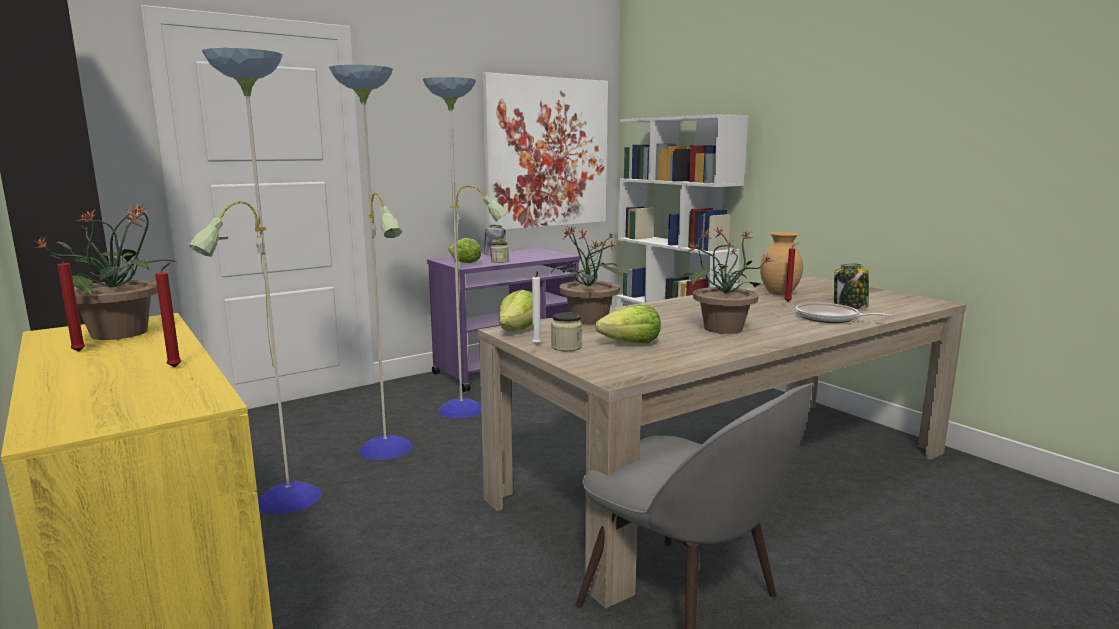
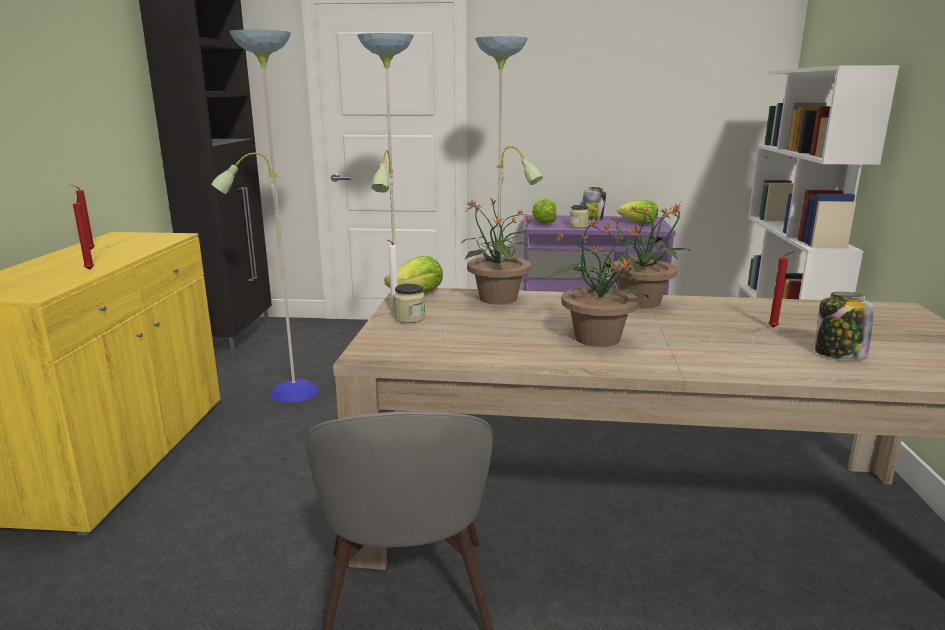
camera: 40 degrees right, 5 degrees up
(122, 333) = (137, 241): potted plant -> potted plant (642, 302)
(547, 153) = (683, 111): picture -> none
(631, 343) = (468, 329): lettuce -> lettuce (638, 223)
(779, 294) = (791, 316): brown vase -> none
(830, 318) = (764, 360): frying pan -> none

